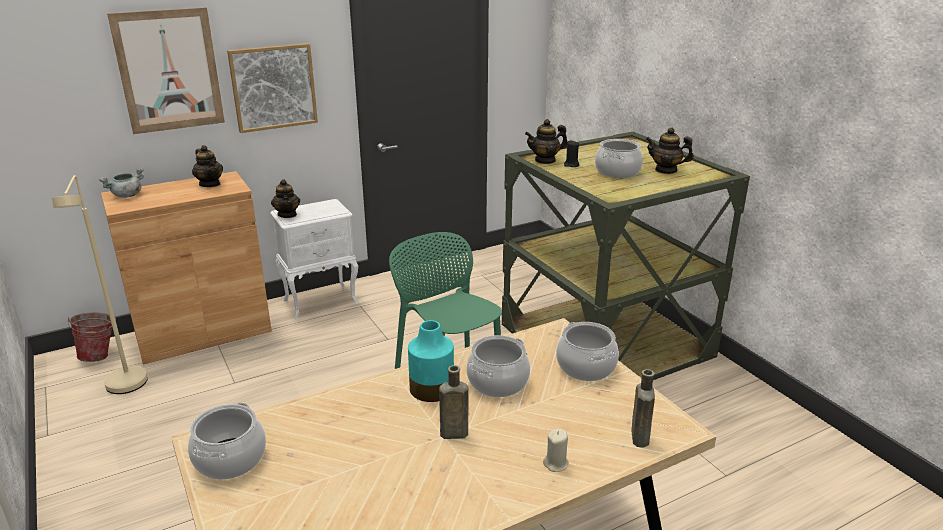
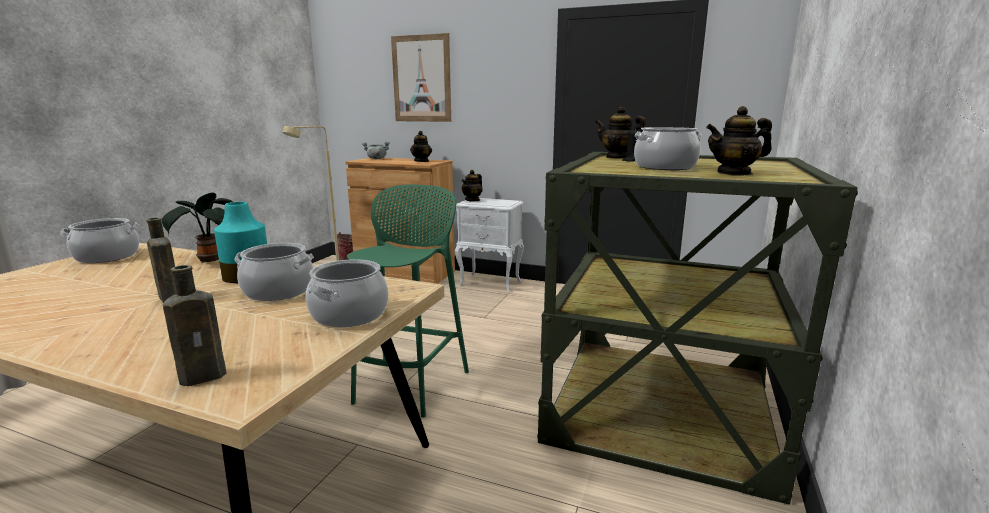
camera: 50 degrees right, 10 degrees down
(273, 87) = (488, 99): picture -> none
(344, 398) = (210, 259): none -> potted plant
(556, 464) = (125, 348): beige candle -> none
(666, 170) = (734, 173): teapot -> teapot turned 75 degrees counterclockwise

